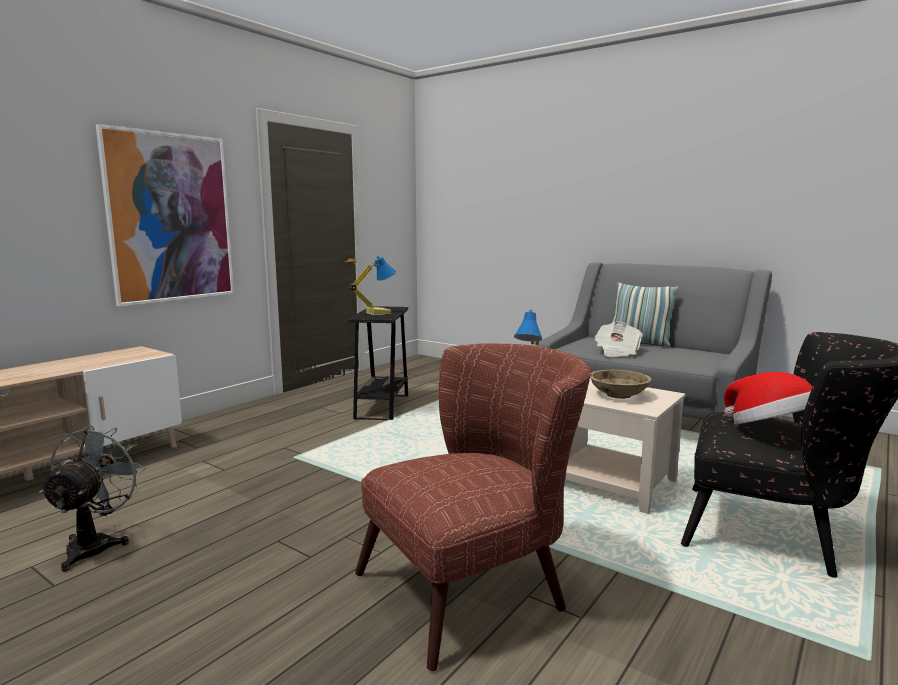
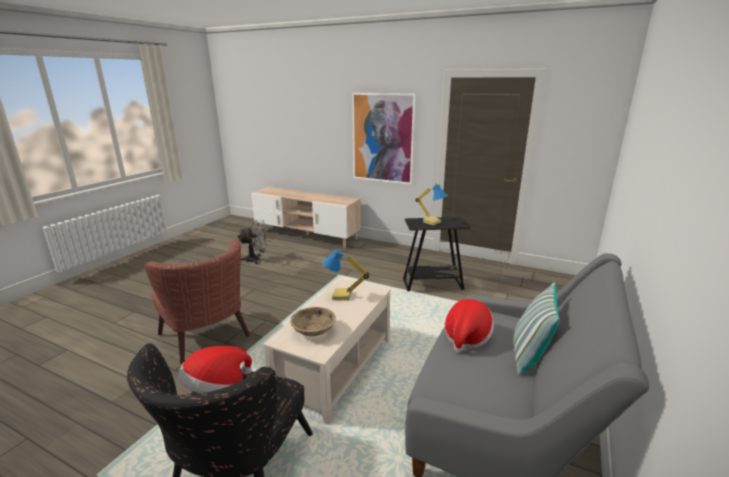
camera: 80 degrees right, 10 degrees up
(616, 352) = (466, 337): newspaper -> hat

